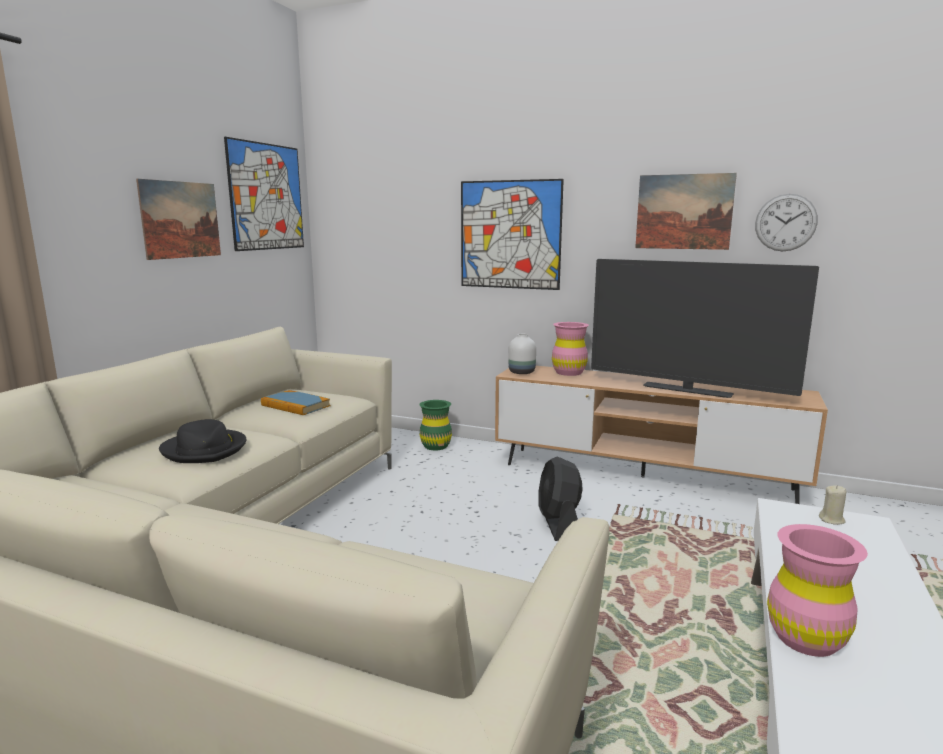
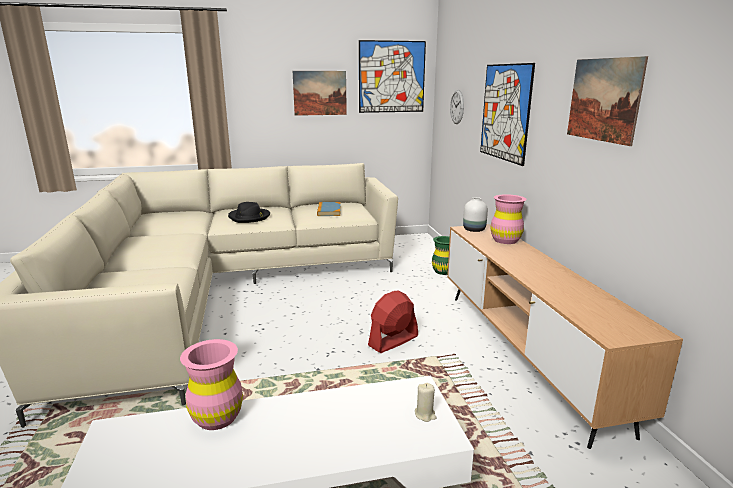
camera: 55 degrees right, 5 degrees up
(559, 524) = (393, 341): black fan -> red fan
(687, 390) = (541, 282): television -> none
(785, 222) = (684, 120): wall clock -> wall clock (457, 107)

